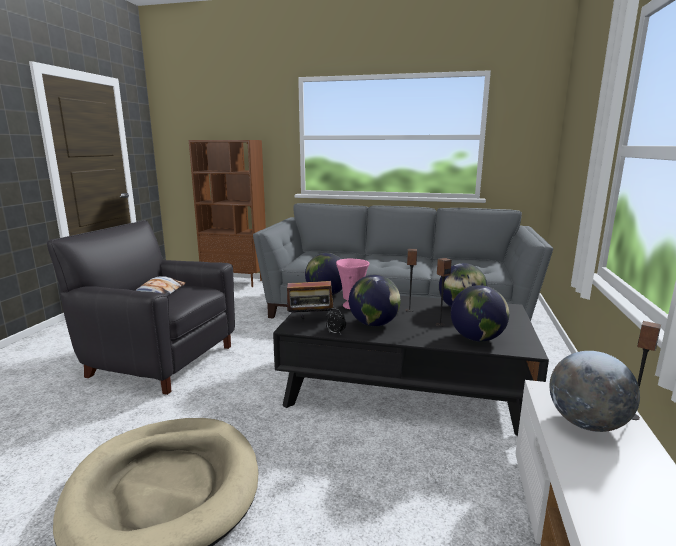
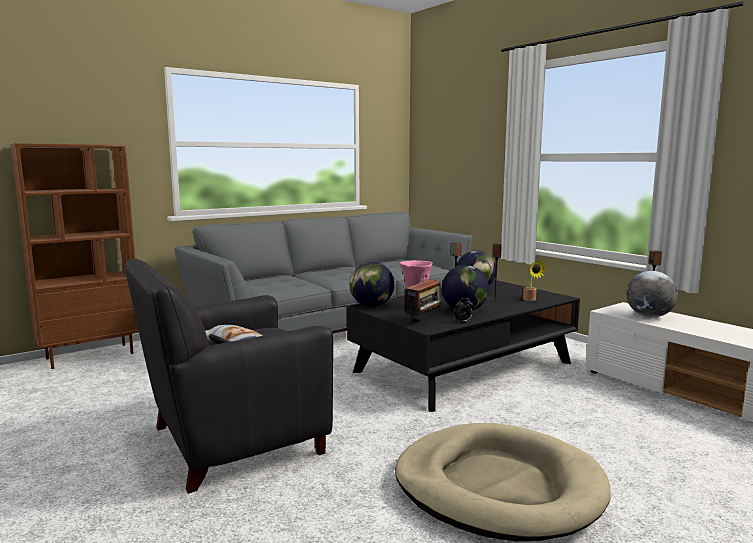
camera: 50 degrees left, 5 degrees down
(477, 338) = (531, 300): globe -> potted plant

